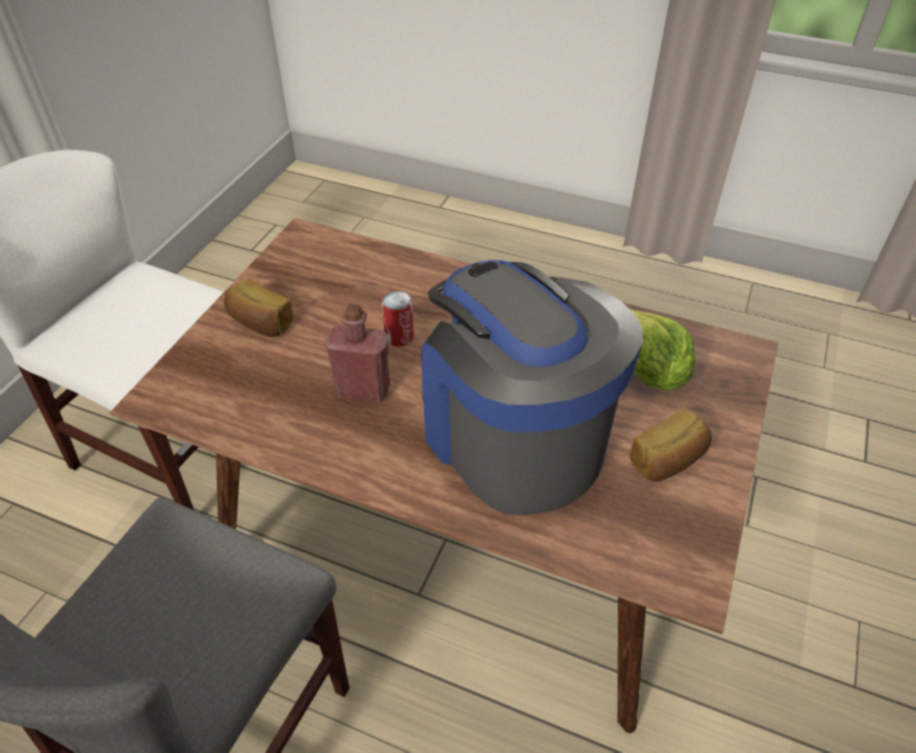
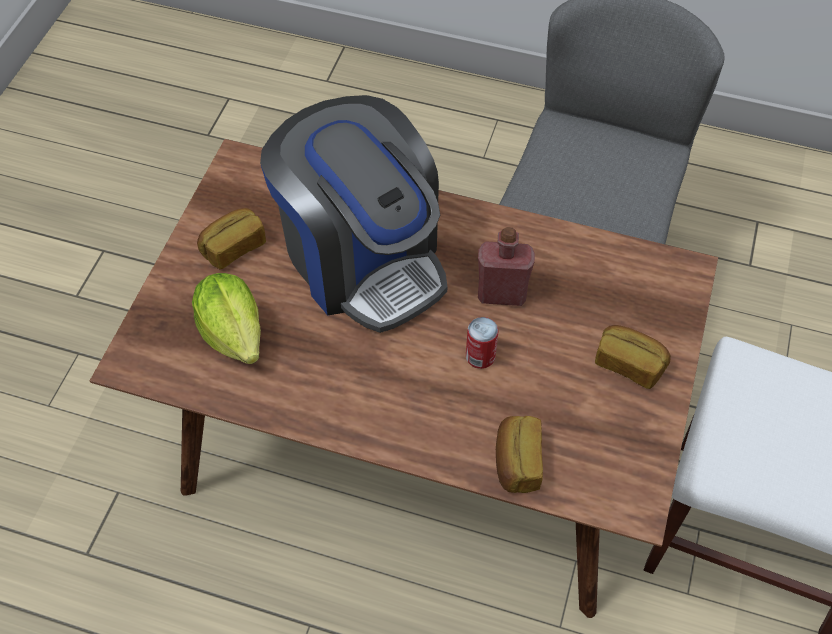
camera: 175 degrees right, 10 degrees up
(387, 264) = (516, 462): none -> bread

